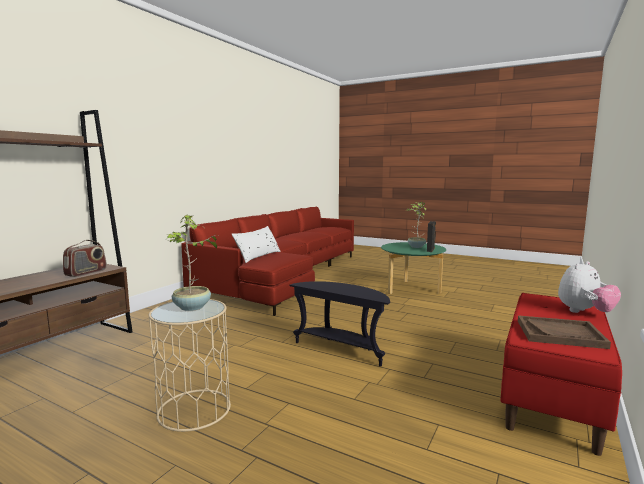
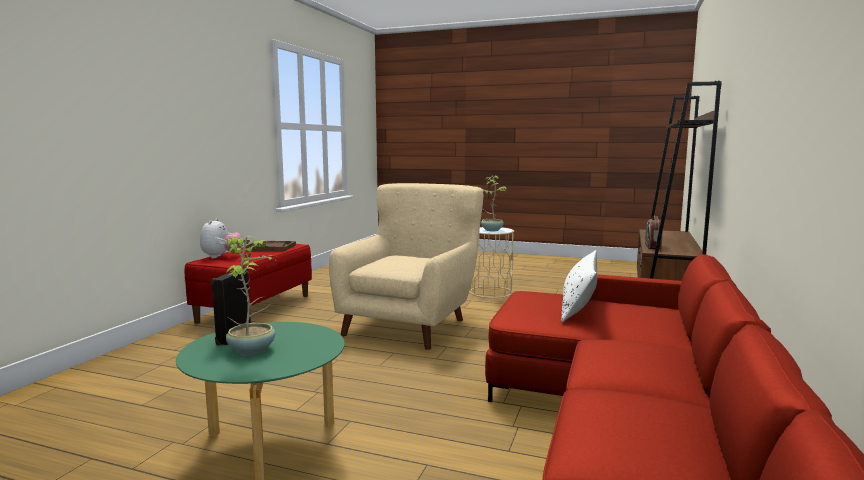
camera: 170 degrees right, 0 degrees up
(342, 349) = (410, 324): black side table -> beige armchair
(584, 312) = (221, 257): plush toy -> plush toy turned 135 degrees clockwise

